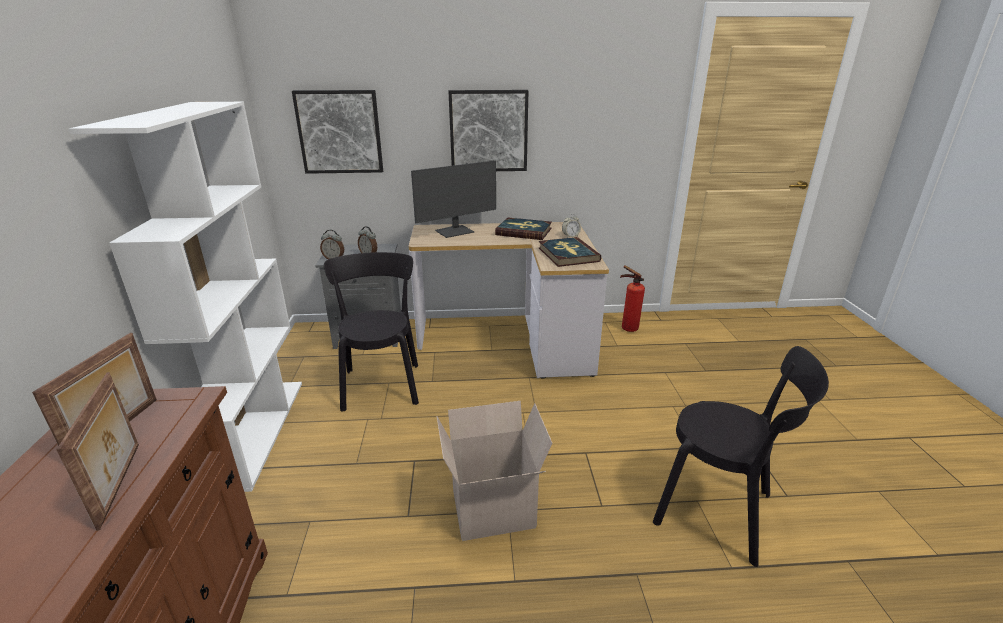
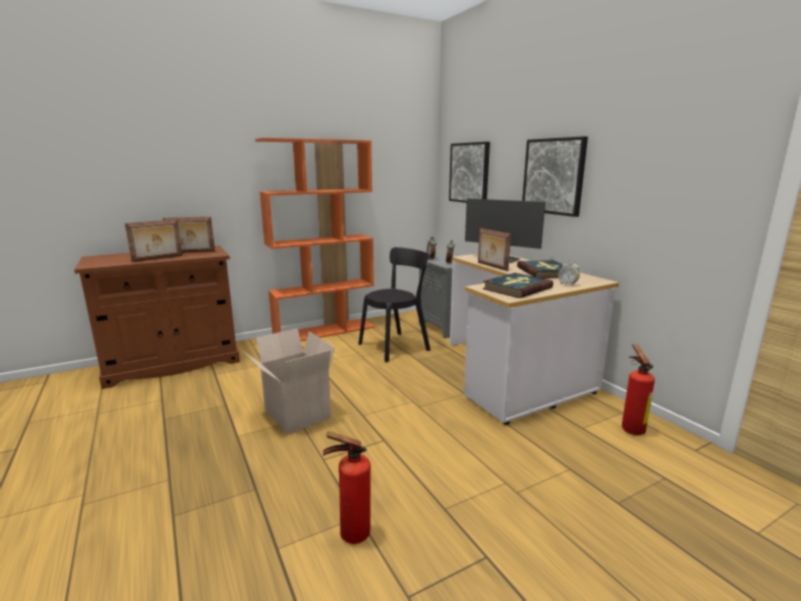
camera: 65 degrees right, 10 degrees down
(256, 430) = (325, 331): white bookcase -> orange bookcase
(479, 242) = (491, 266): none -> picture frame
(720, 511) = (350, 535): black chair -> fire extinguisher

